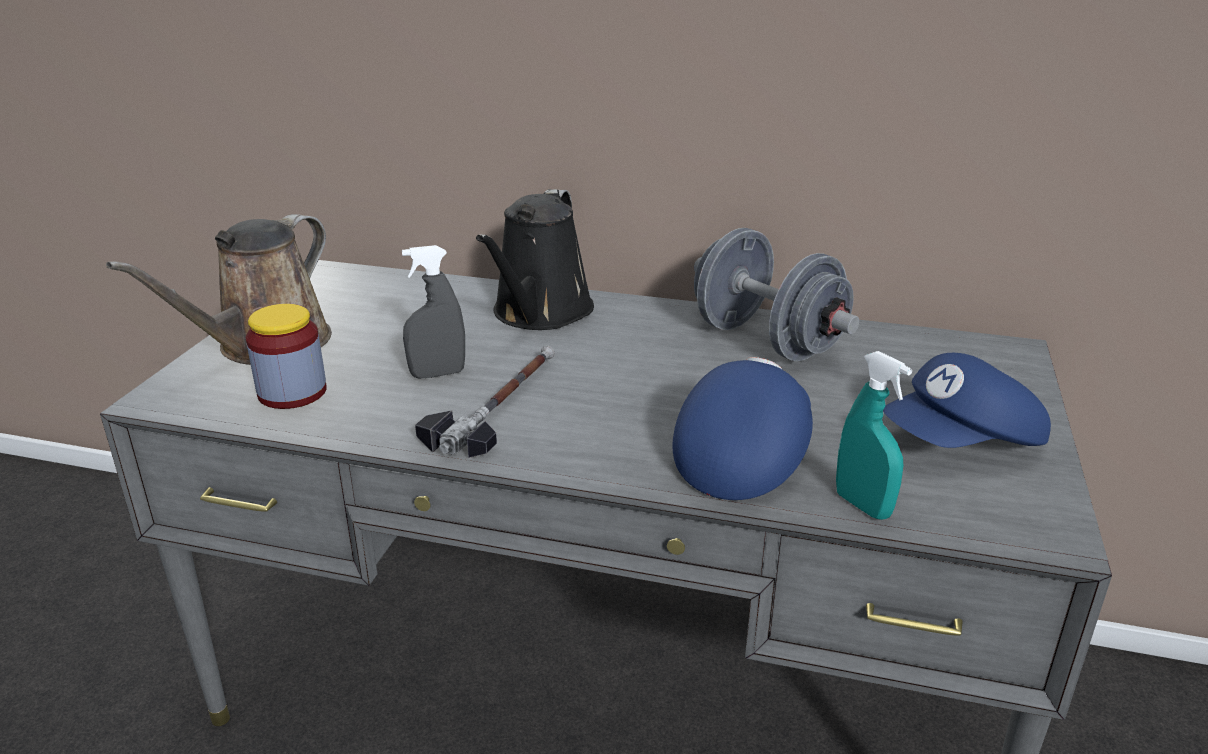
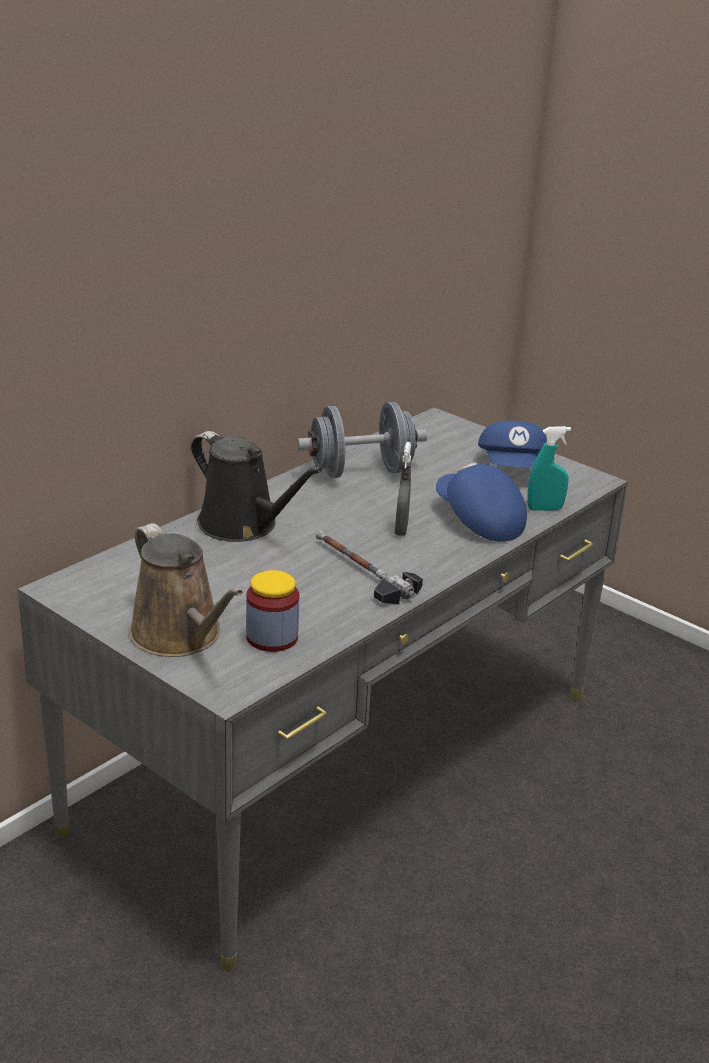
camera: 65 degrees left, 0 degrees up
(437, 374) = (298, 581): grey spray bottle -> grey spray bottle (401, 529)

